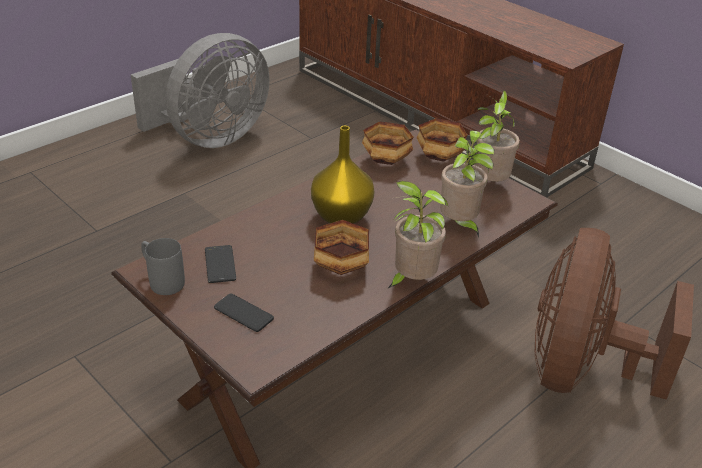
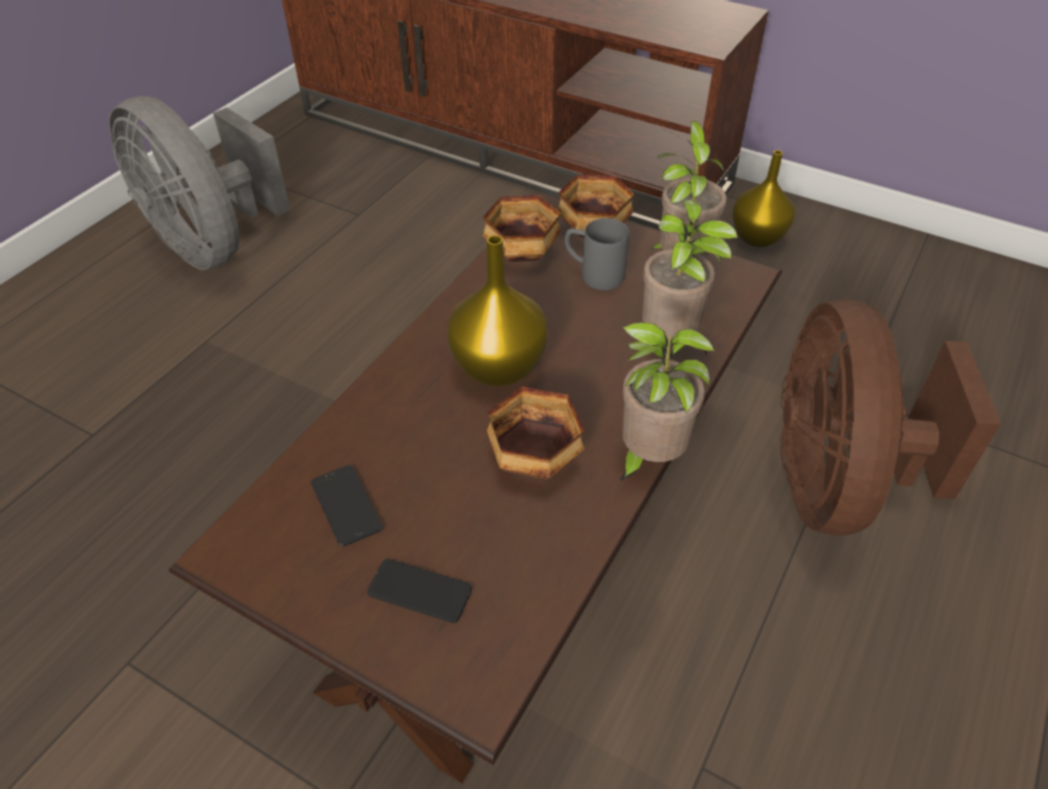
camera: 15 degrees left, 10 degrees up
(162, 280) = (262, 564): grey mug -> grey mug (593, 274)
(210, 138) = (214, 244): grey fan -> grey fan turned 105 degrees clockwise
(596, 206) = (758, 237): none -> yellow vase

